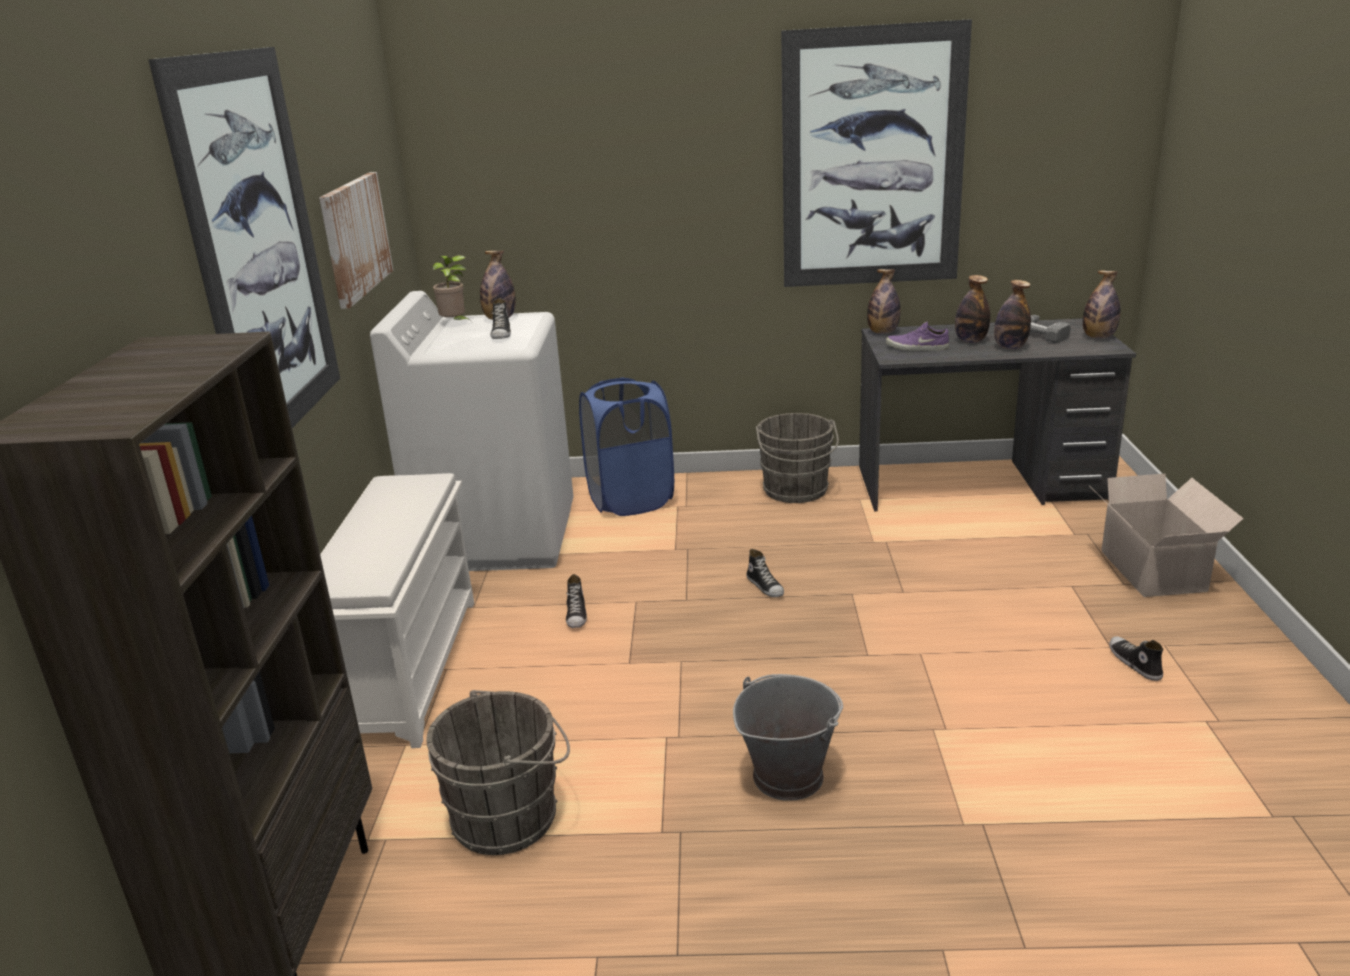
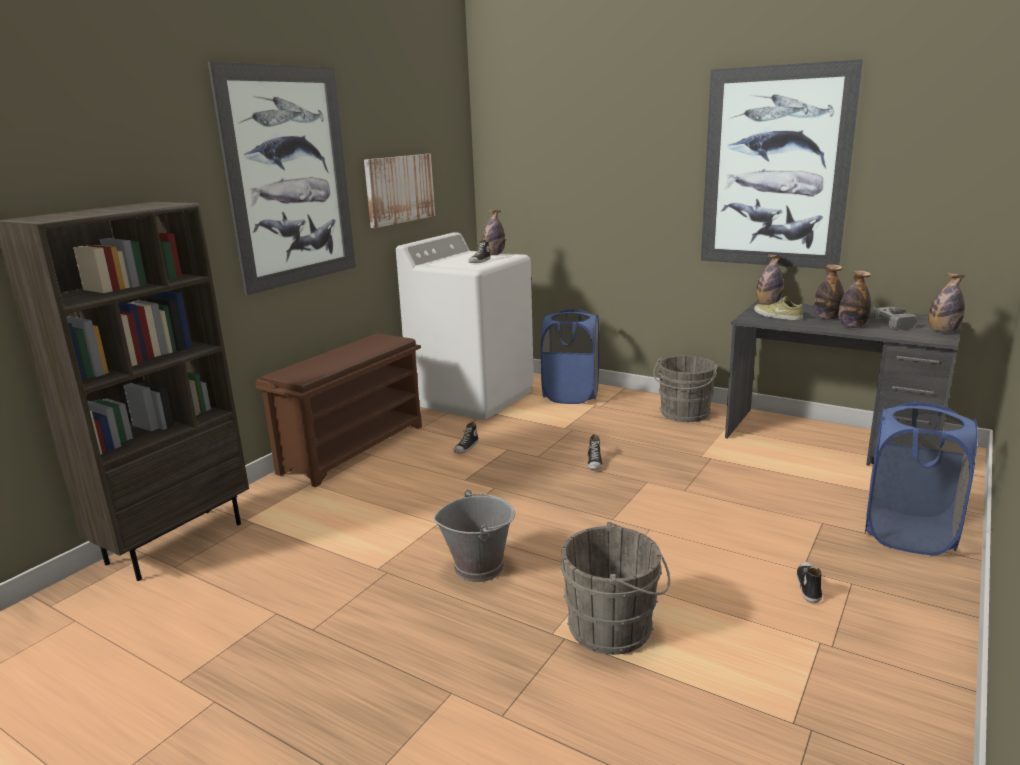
camera: 30 degrees right, 5 degrees down
(407, 667) = (353, 448): white shoe rack -> brown shoe rack
(455, 324) = (467, 254): potted plant -> none
(511, 816) = (317, 533): grey bucket -> grey bucket (615, 628)
(917, 348) = (777, 316): purple shoe -> beige shoe
(1153, 572) = (908, 533): cardboard box -> blue laundry basket

